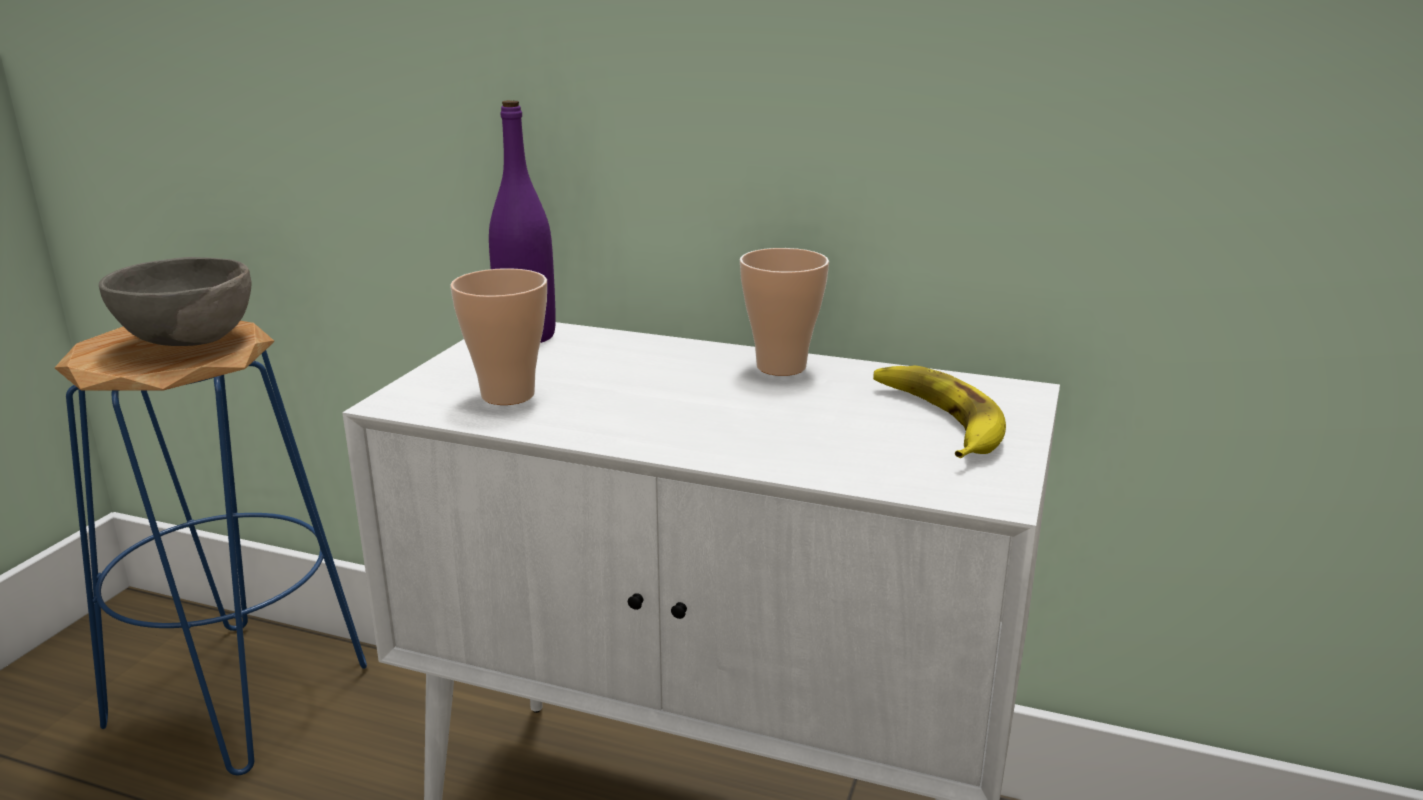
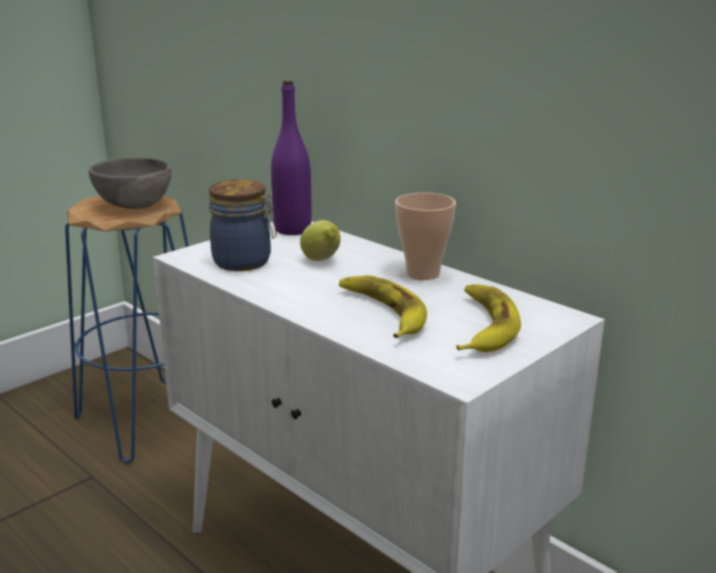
camera: 25 degrees right, 0 degrees up
(508, 395) = (244, 262): cup -> jar
(623, 373) = (322, 261): none -> lemon
(791, 429) = (382, 312): none -> banana

